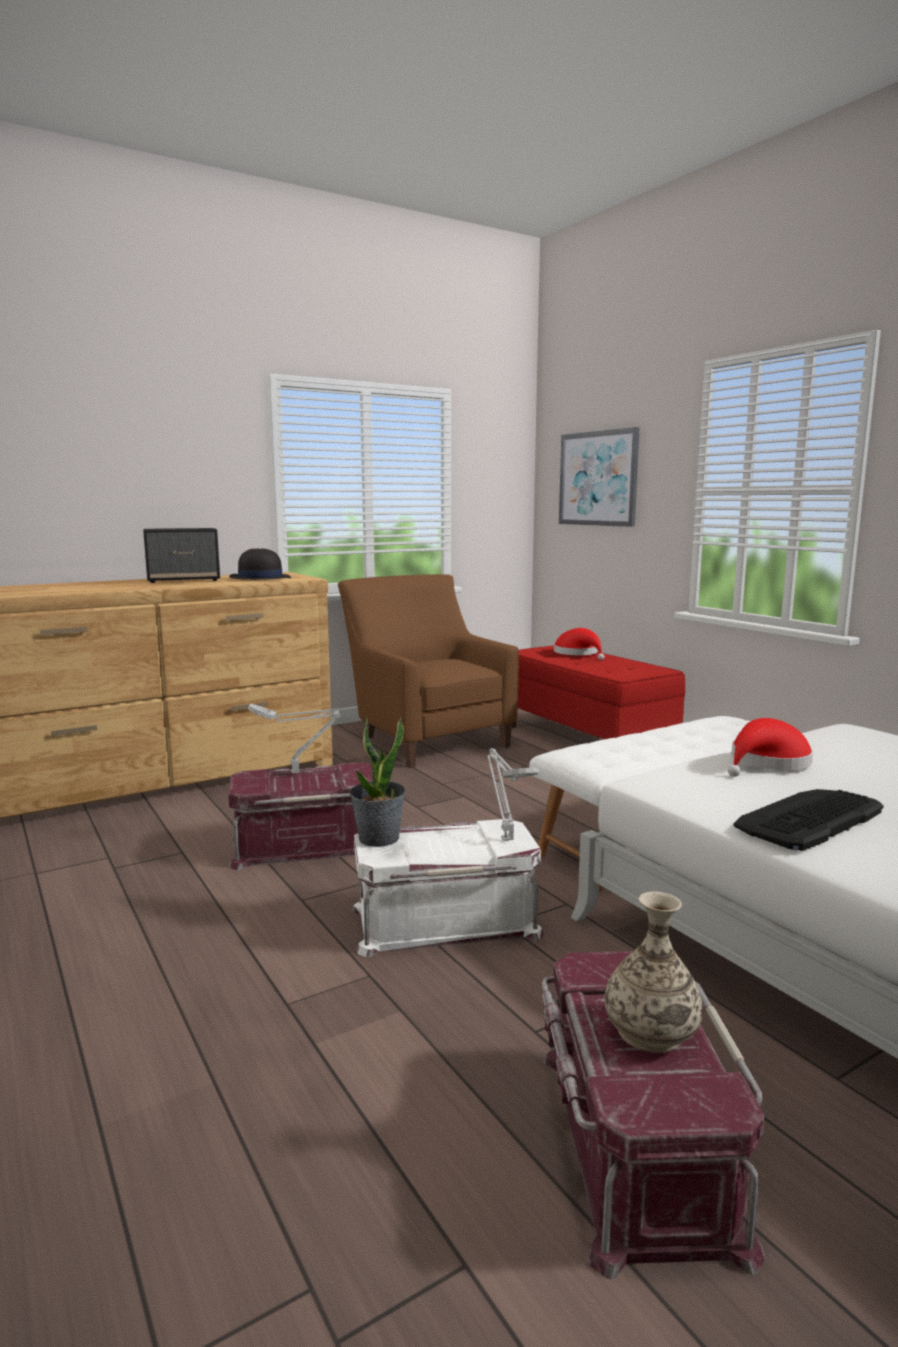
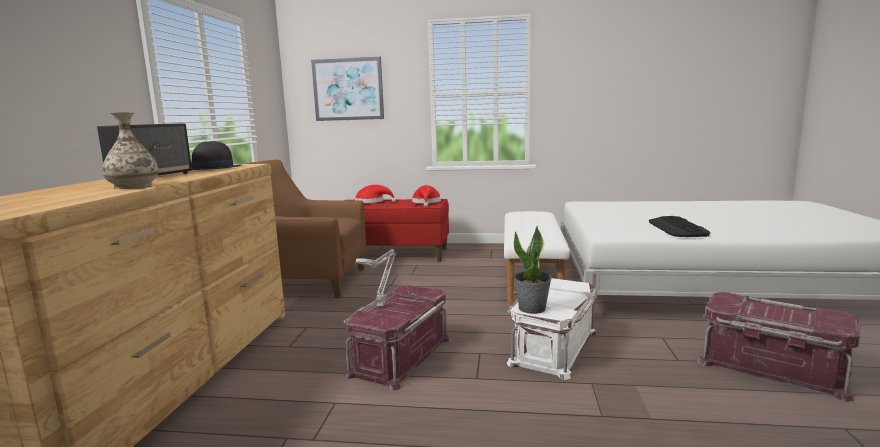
camera: 50 degrees left, 0 degrees up
(506, 838) = (569, 285): grey table lamp -> none
(651, 1031) = (779, 312): vase -> vase (133, 186)
(767, 763) = (604, 218): red hat -> red hat (426, 202)

